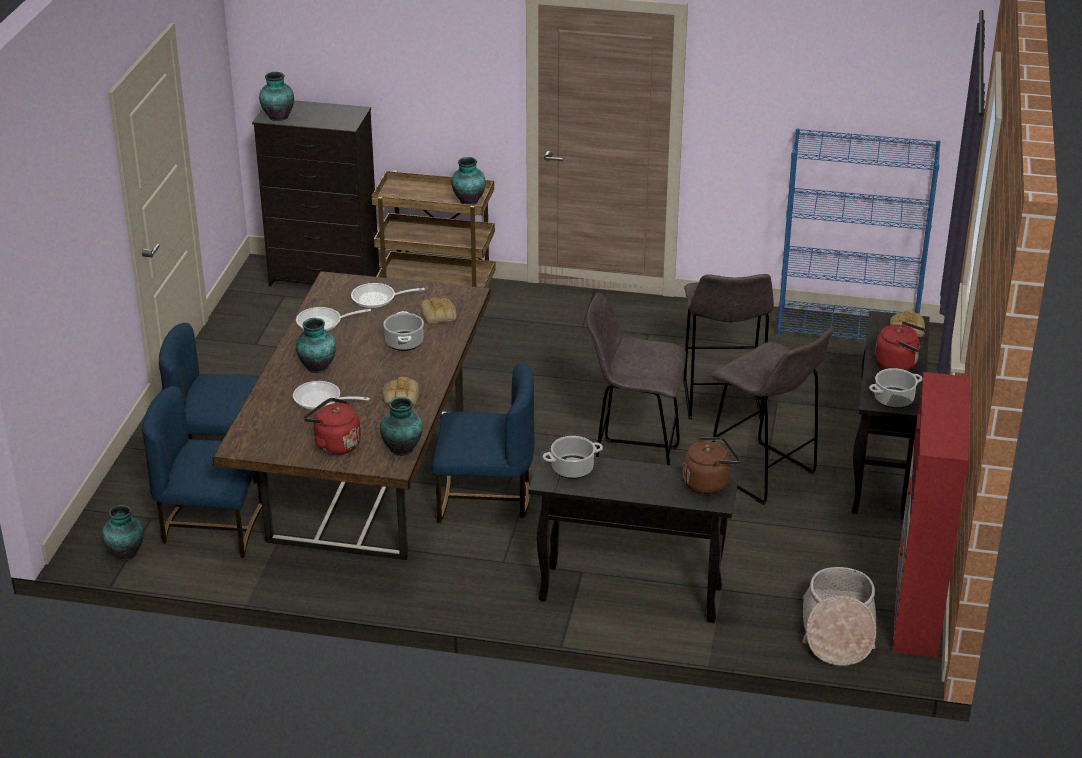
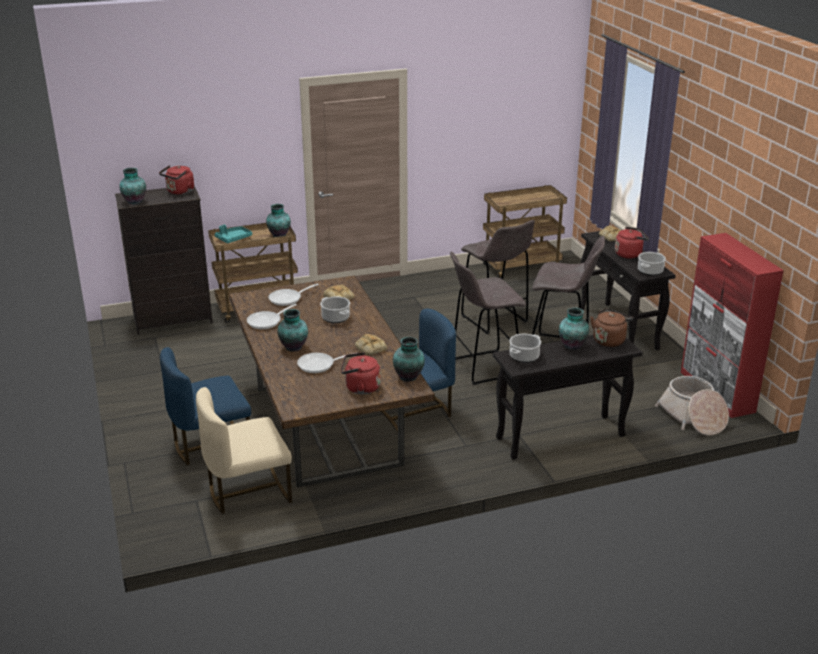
camera: 30 degrees left, 5 degrees down
(126, 553) = (200, 529): vase -> vase (572, 345)
(211, 527) = (248, 491): blue chair -> beige chair
(342, 114) = (179, 192): none -> red kettle
(410, 190) = (233, 238): none -> turquoise tray
(847, 330) = (521, 266): blue bookcase -> brown cart

